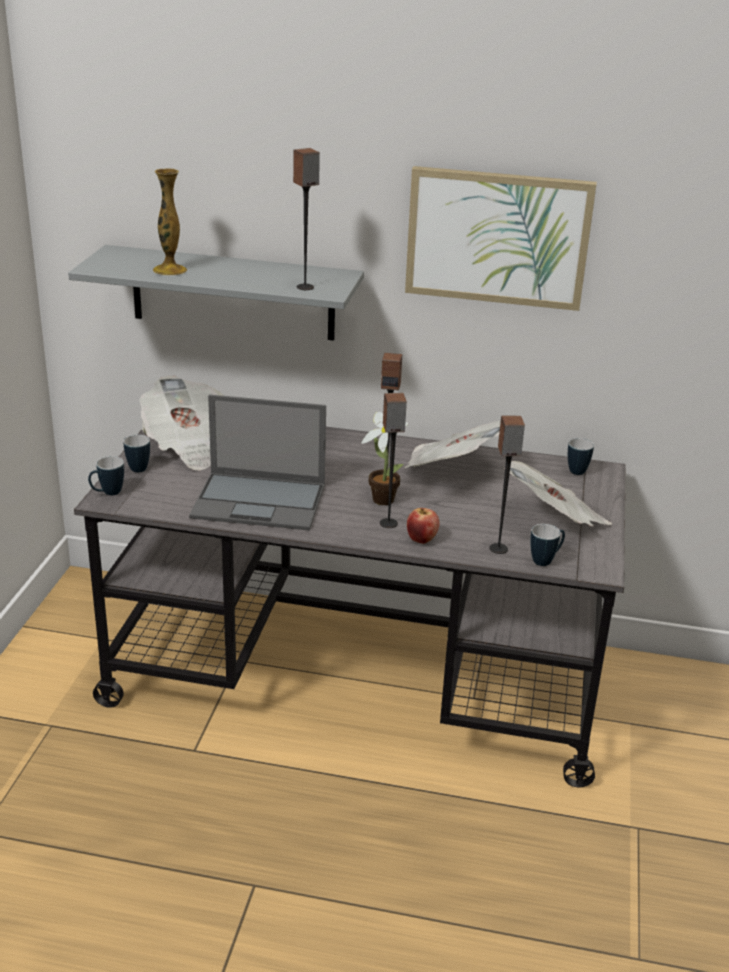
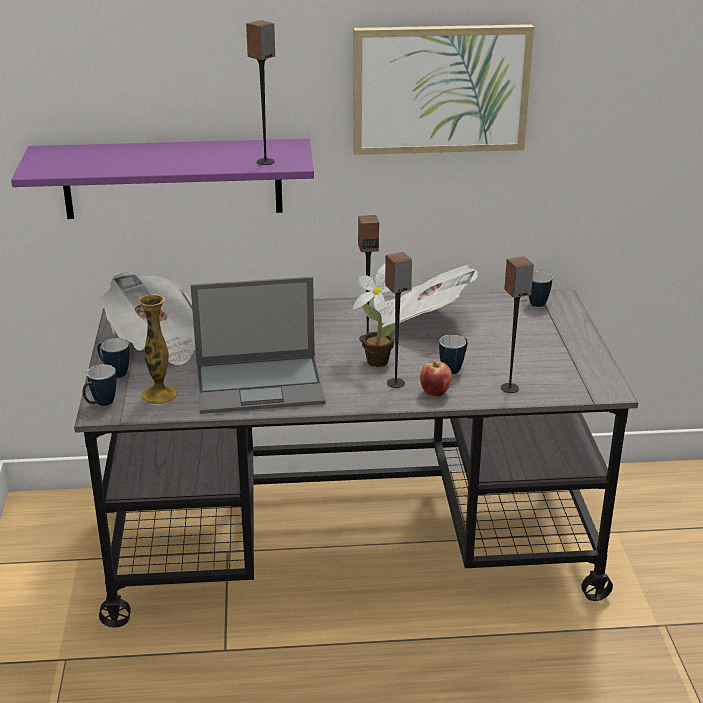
camera: 15 degrees left, 0 degrees up
(170, 270) = (117, 163): vase -> vase (159, 395)
(233, 293) = (172, 179): grey shelf -> purple shelf
(546, 560) = (557, 391): mug -> mug (454, 368)
(554, 520) = (544, 353): newspaper -> none

